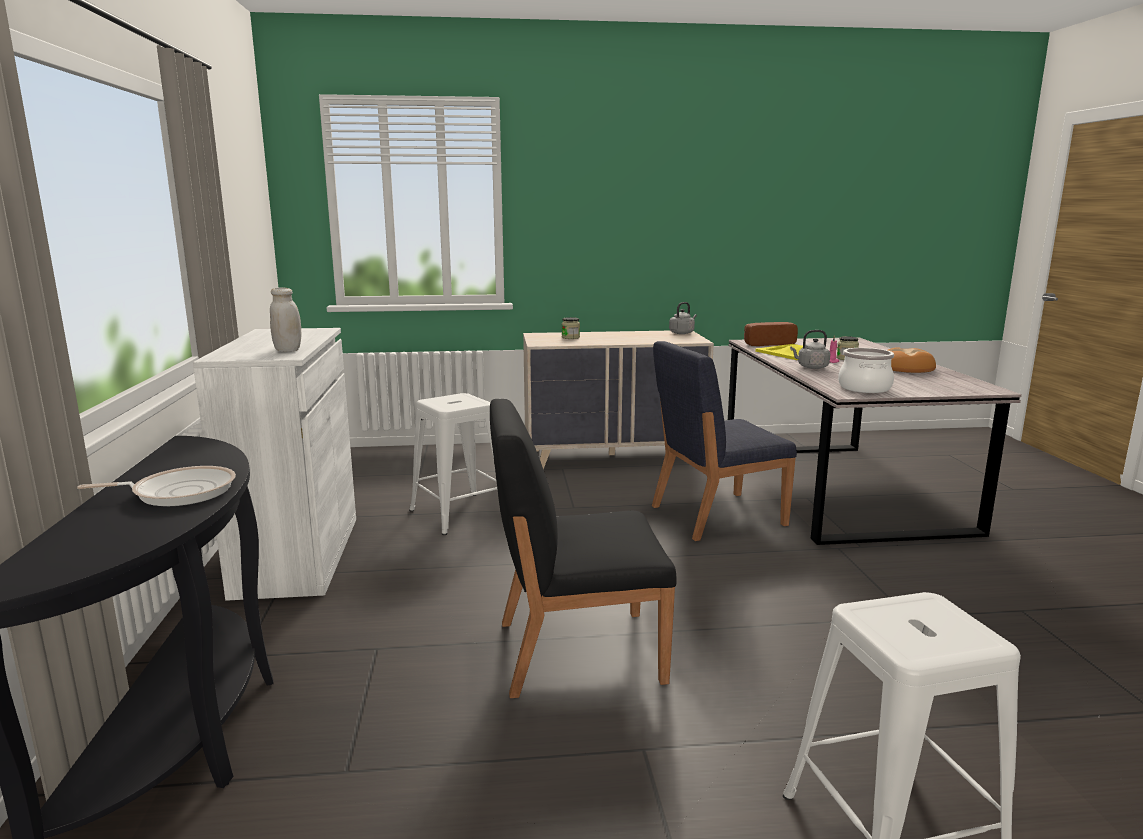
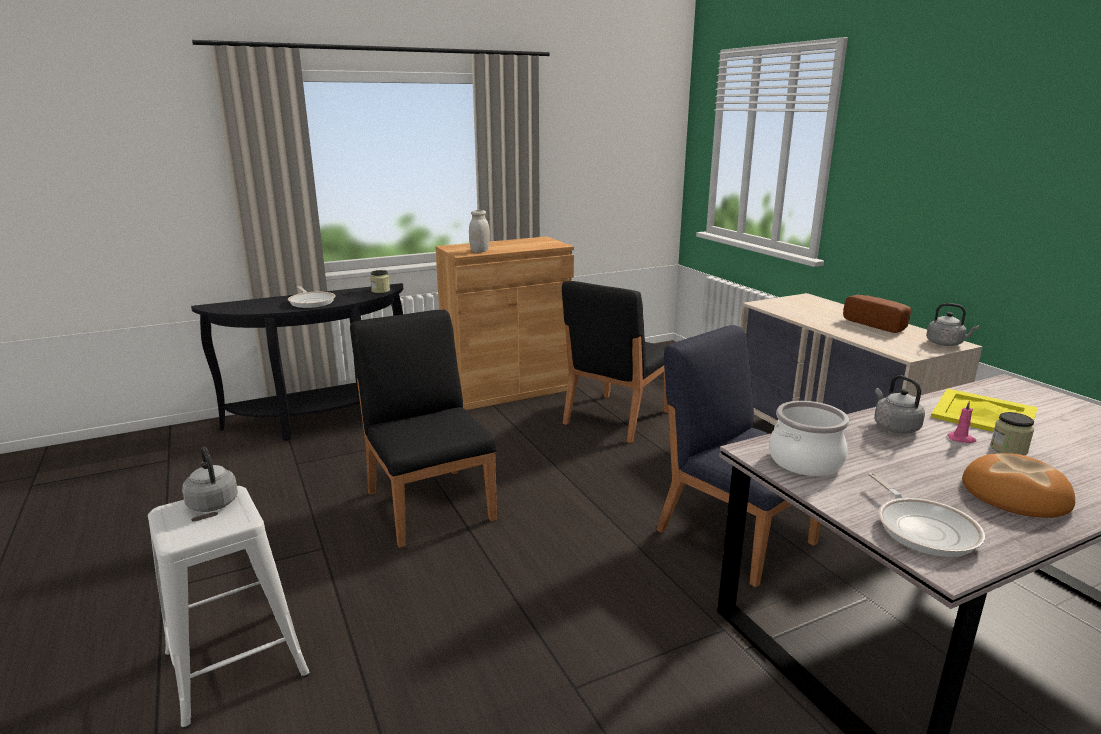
camera: 70 degrees right, 5 degrees up
(298, 555) = (508, 389): white cabinet -> brown cabinet
(459, 513) = (615, 418): white stool -> black chair
(570, 337) = (814, 308): jar -> jar (380, 291)
(767, 344) = (1020, 395): bread -> bread (877, 324)
(887, 622) = (212, 502): none -> grey kettle
(952, 386) = (923, 529): none -> frying pan

